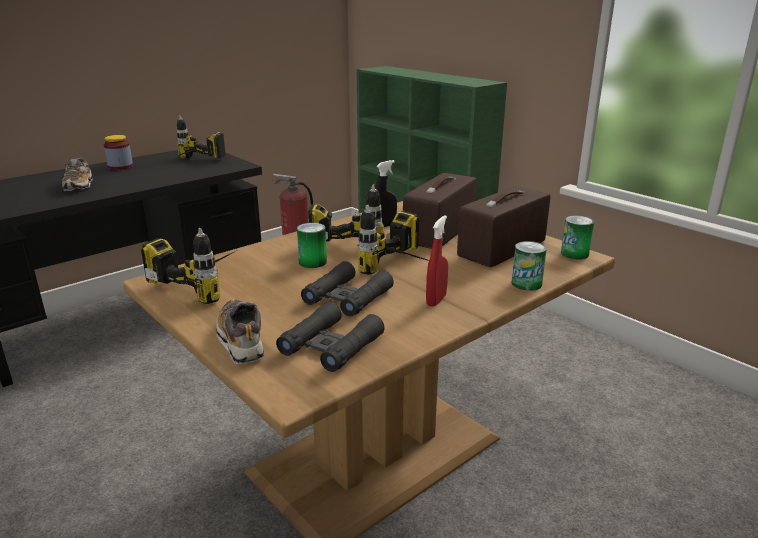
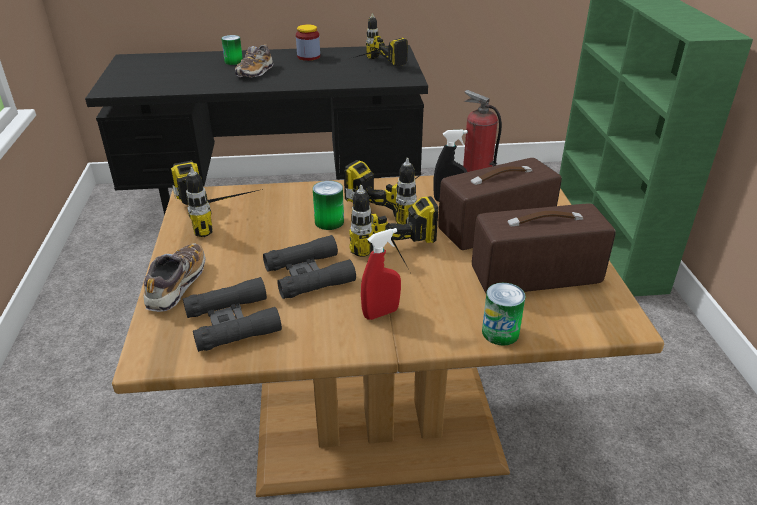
camera: 35 degrees right, 10 degrees up
(574, 253) = (616, 315): can -> can (233, 62)

